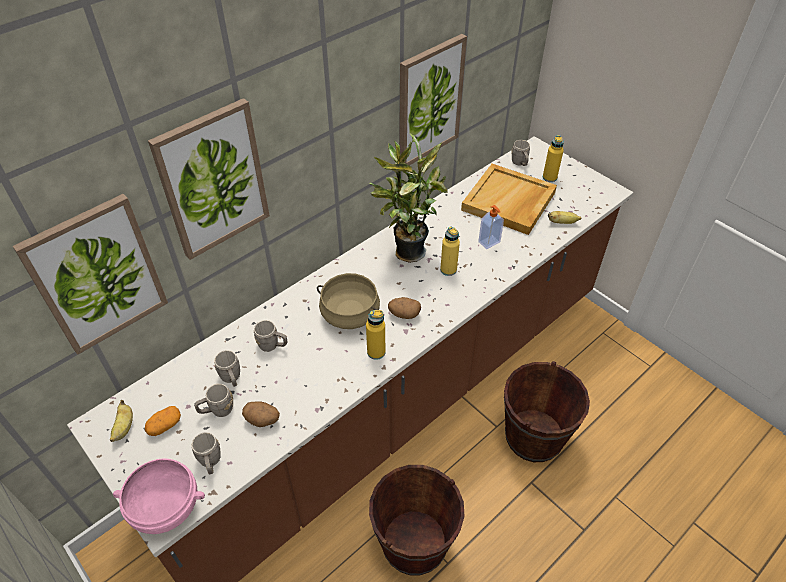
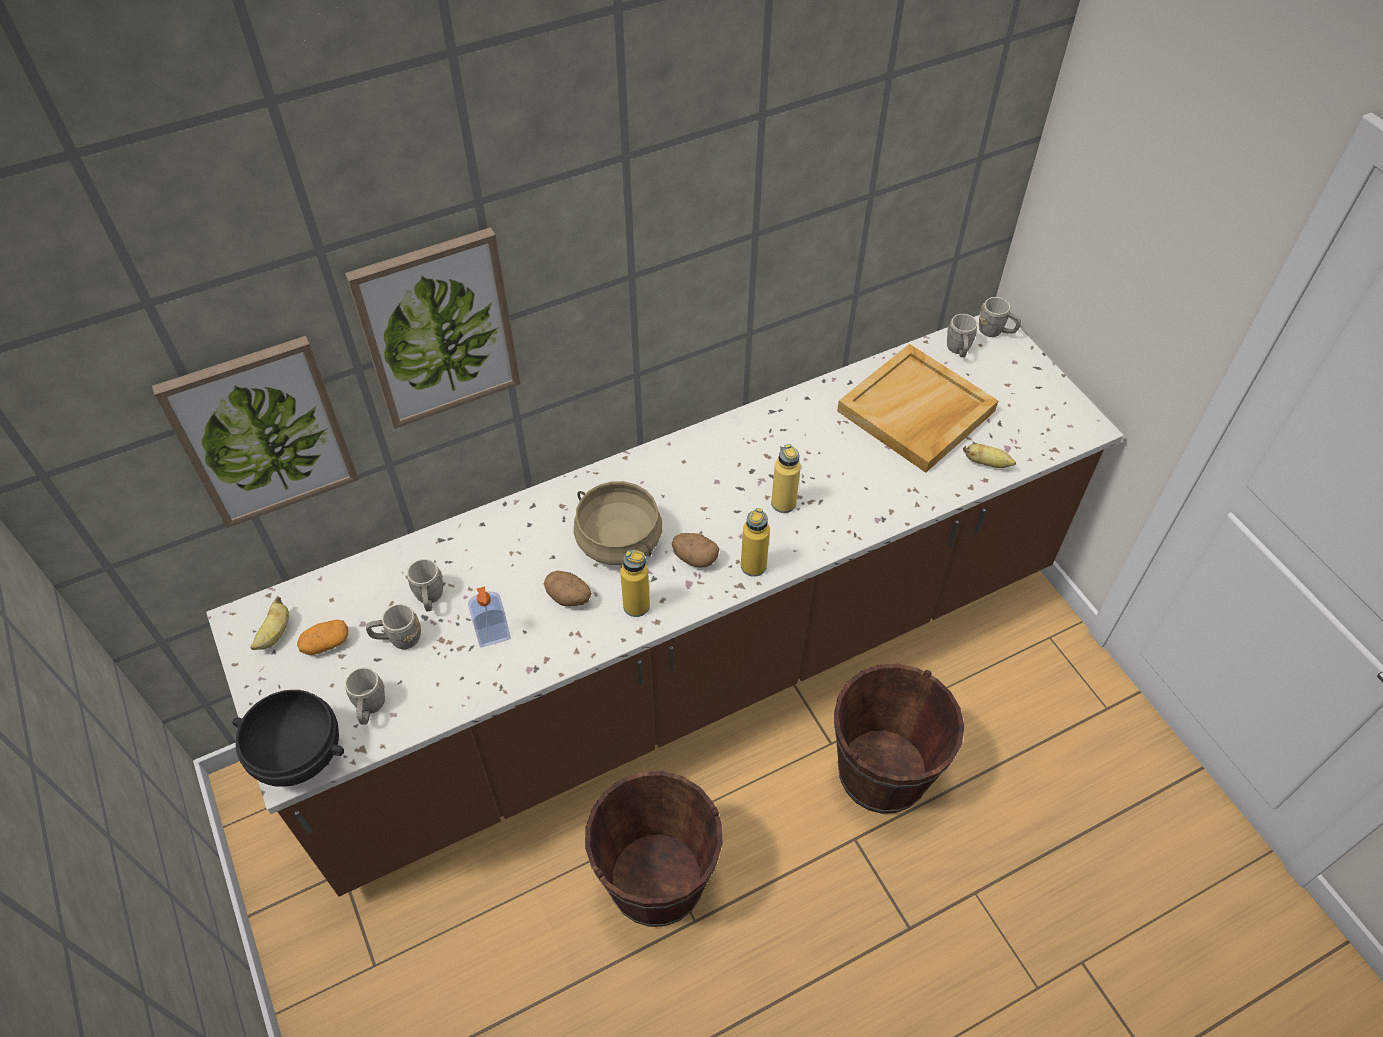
camera: 15 degrees right, 5 degrees up
(166, 509) = (297, 756): pink bowl -> black bowl
(263, 420) = (453, 666): potato -> potato (569, 597)
(272, 345) = (498, 563): grey mug -> grey mug (995, 332)
(406, 252) = (731, 462): potted plant -> none
(429, 101) = (803, 246): picture -> none
(489, 242) = (861, 473): soap dispenser -> soap dispenser (493, 635)
(549, 177) = (996, 384): yellow bottle -> yellow bottle (753, 566)

